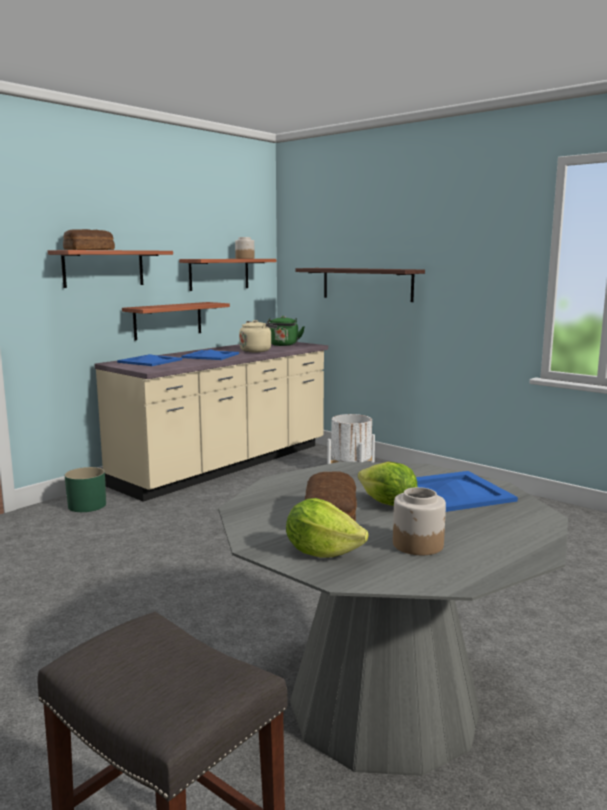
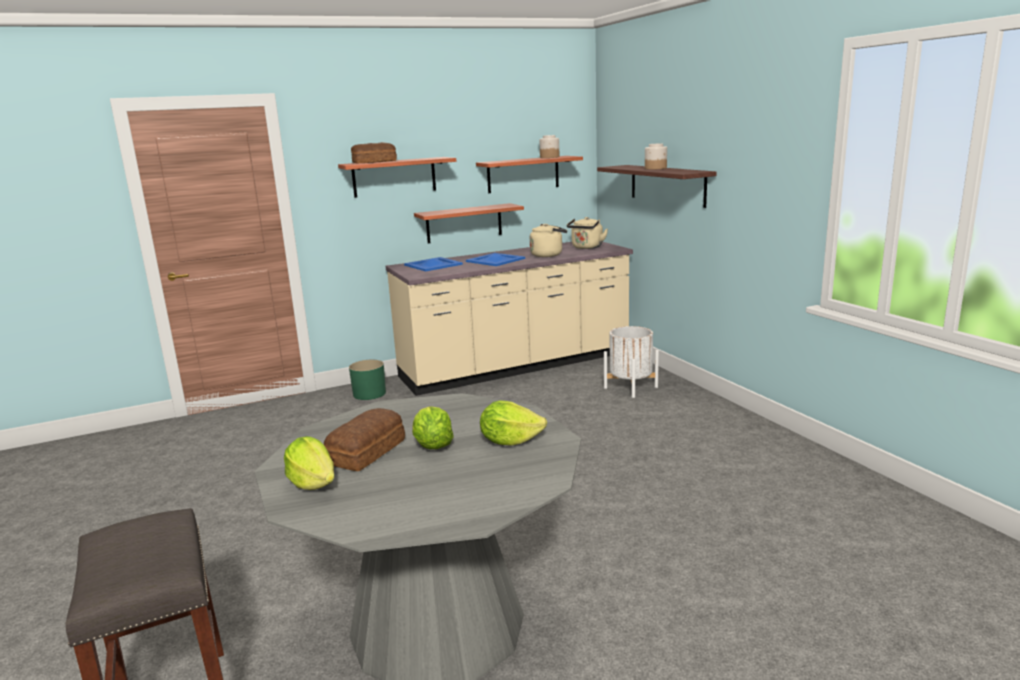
camera: 25 degrees right, 5 degrees up
(283, 345) = (586, 247): green kettle -> beige kettle
(418, 544) = (394, 491): jar -> jar (656, 168)
(454, 492) = (510, 441): blue tray -> lettuce

